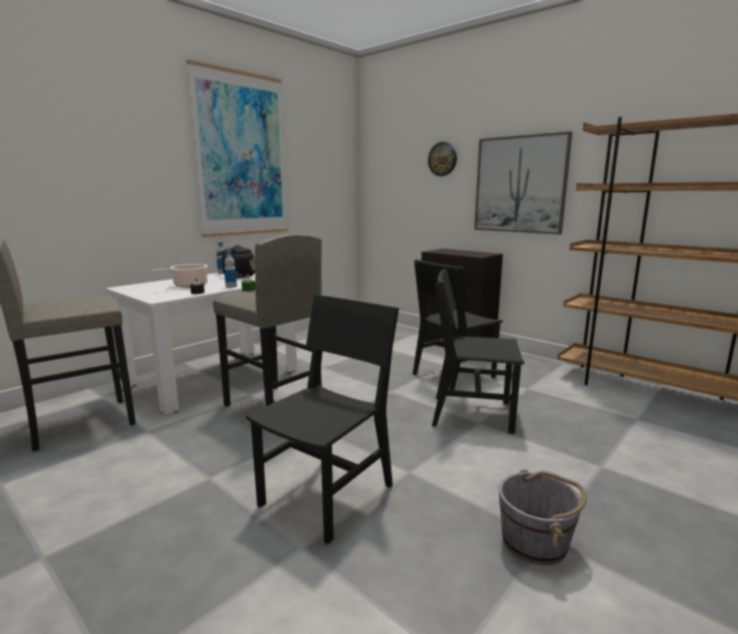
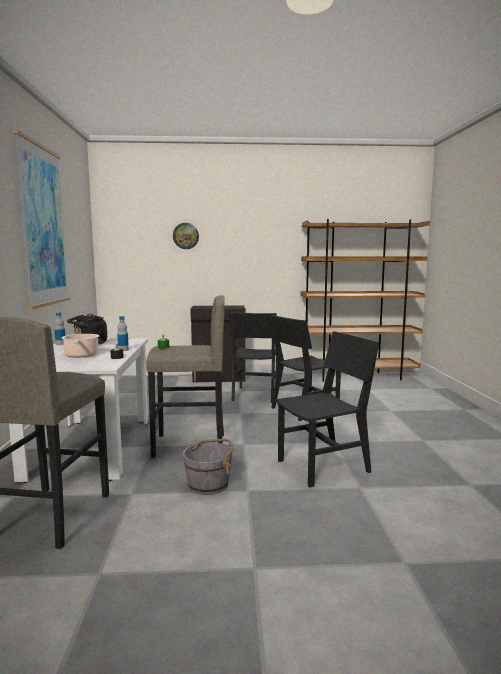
camera: 45 degrees left, 5 degrees down
(327, 495) = (323, 466): black chair -> black chair turned 75 degrees clockwise
(520, 184) = (251, 256): picture -> none
(535, 542) = (422, 443): grey bucket -> grey bucket (209, 484)

